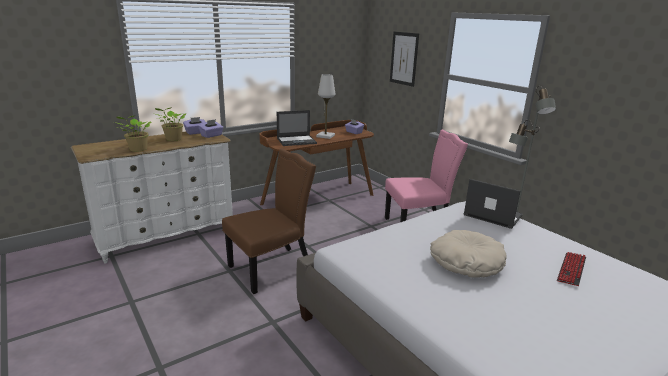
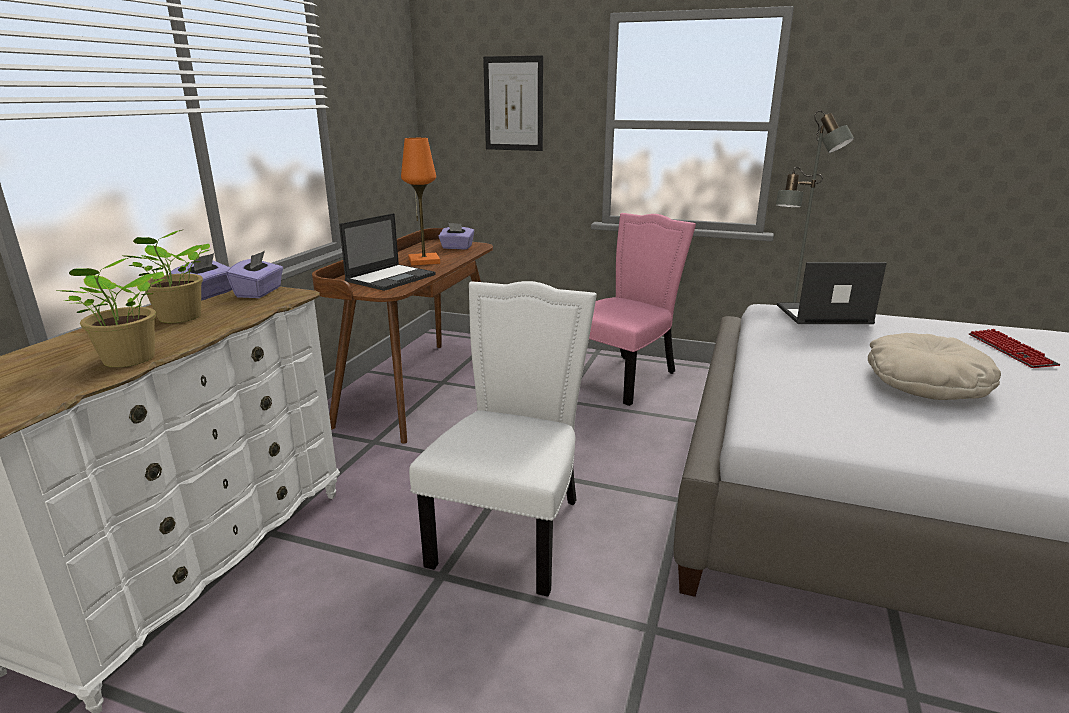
camera: 35 degrees left, 0 degrees up
(270, 269) = (510, 536): brown chair -> white chair
(325, 136) = (424, 261): white table lamp -> orange table lamp

